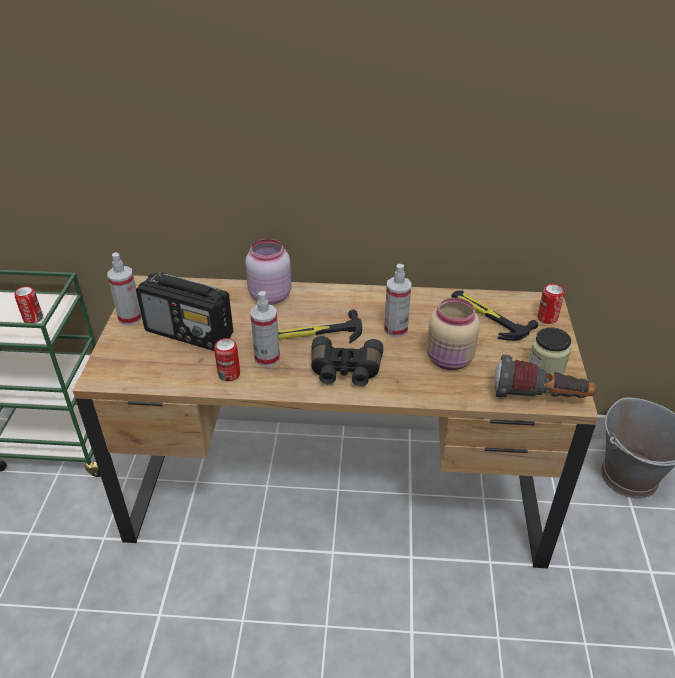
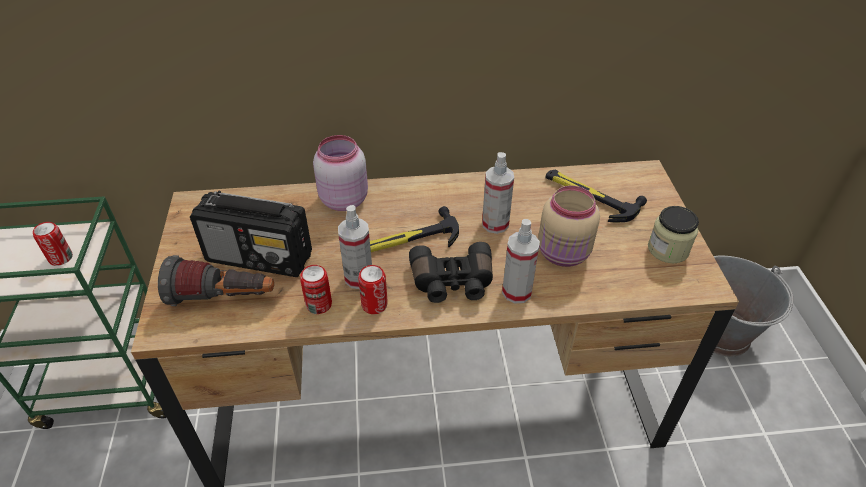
camera: 10 degrees left, 5 degrees up
(130, 318) = (184, 246): spray bottle -> spray bottle (516, 292)
(539, 398) = (672, 288): flashlight -> flashlight (223, 299)
(547, 318) = (652, 191): can -> can (374, 305)

